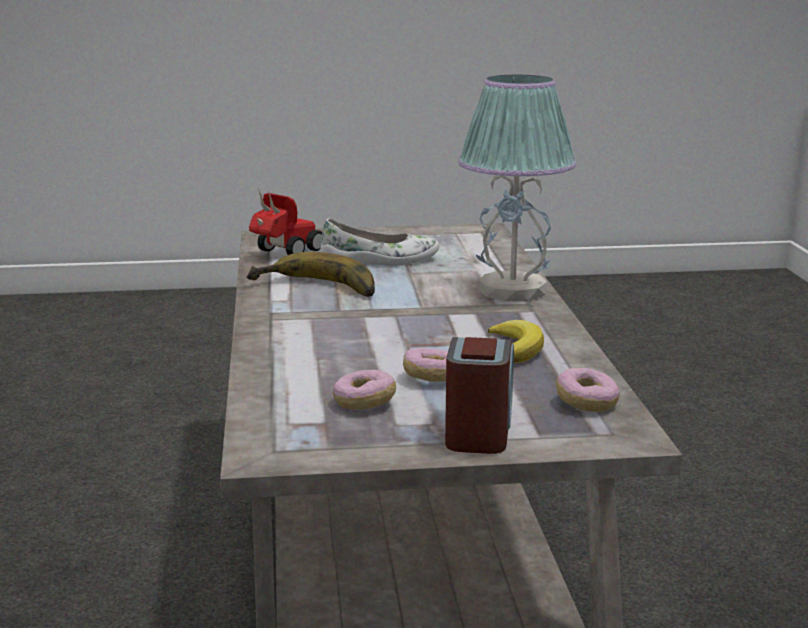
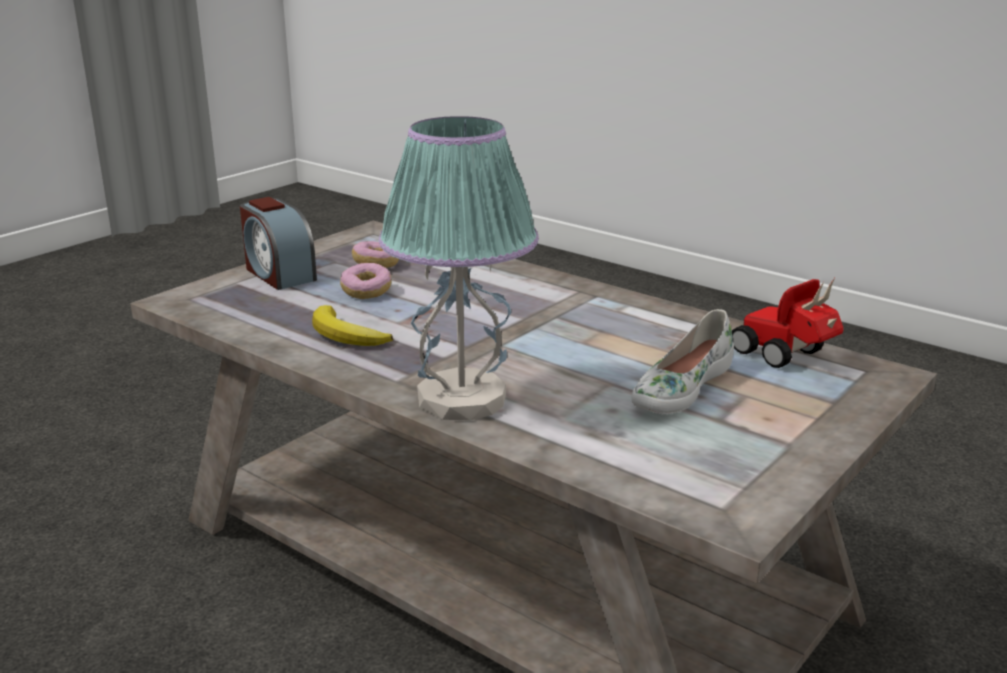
camera: 135 degrees right, 5 degrees up
(284, 253) = (787, 357): toy car -> toy car turned 150 degrees clockwise
(315, 289) = (629, 327): banana -> none
(587, 403) = (229, 311): donut -> none

